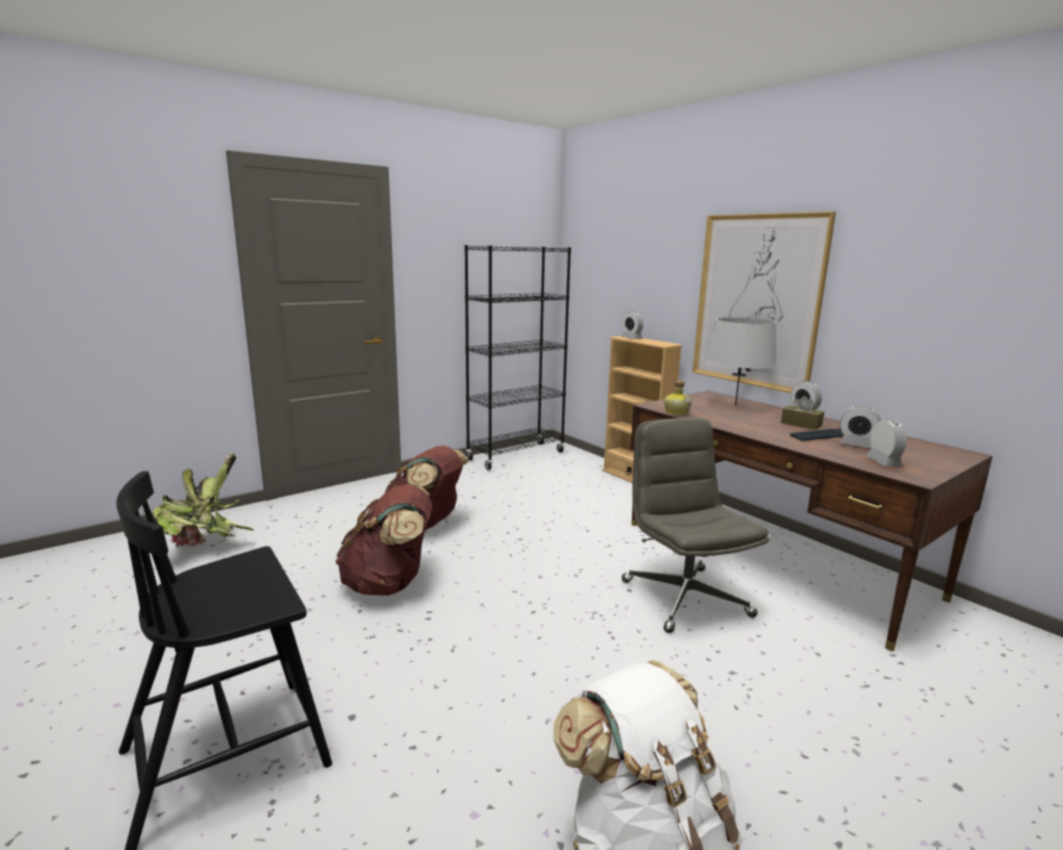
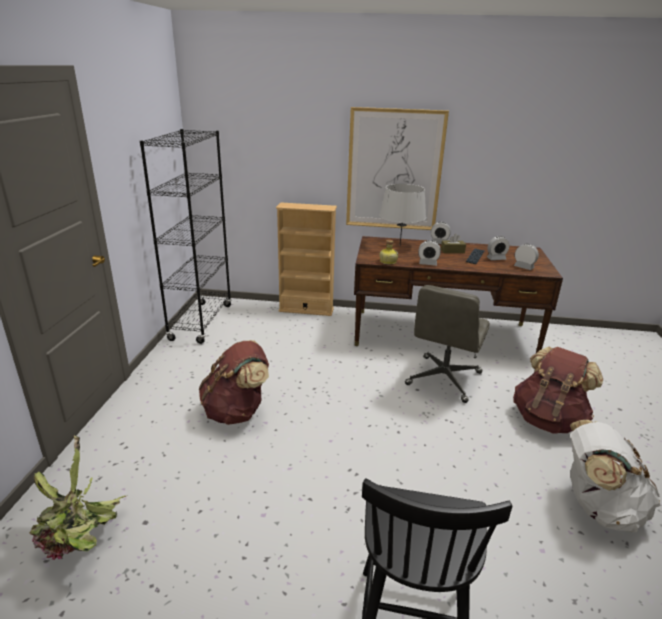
camera: 45 degrees left, 10 degrees up
(389, 584) = (294, 469): brown backpack -> brown backpack (548, 420)
(631, 338) = (294, 205): alarm clock -> alarm clock (428, 263)
(684, 597) = (443, 379): grey office chair -> grey office chair turned 90 degrees counterclockwise

